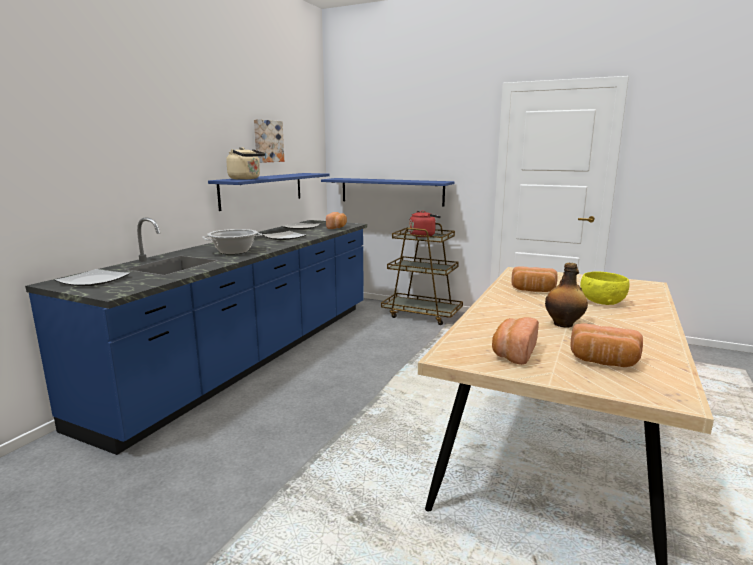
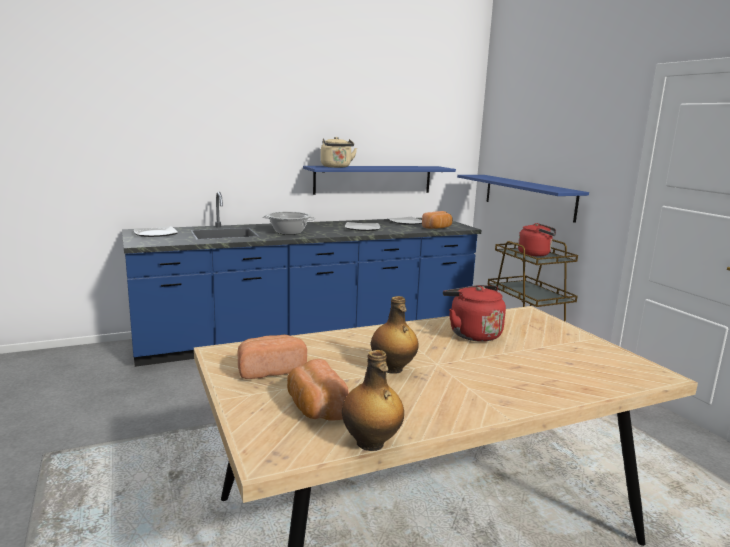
camera: 40 degrees right, 0 degrees up
(267, 141) = (386, 131): picture -> none
(533, 291) = (472, 333): bread -> red kettle
(601, 302) = (511, 368): yellow bowl -> none
(678, 365) = (371, 443): none -> bottle

